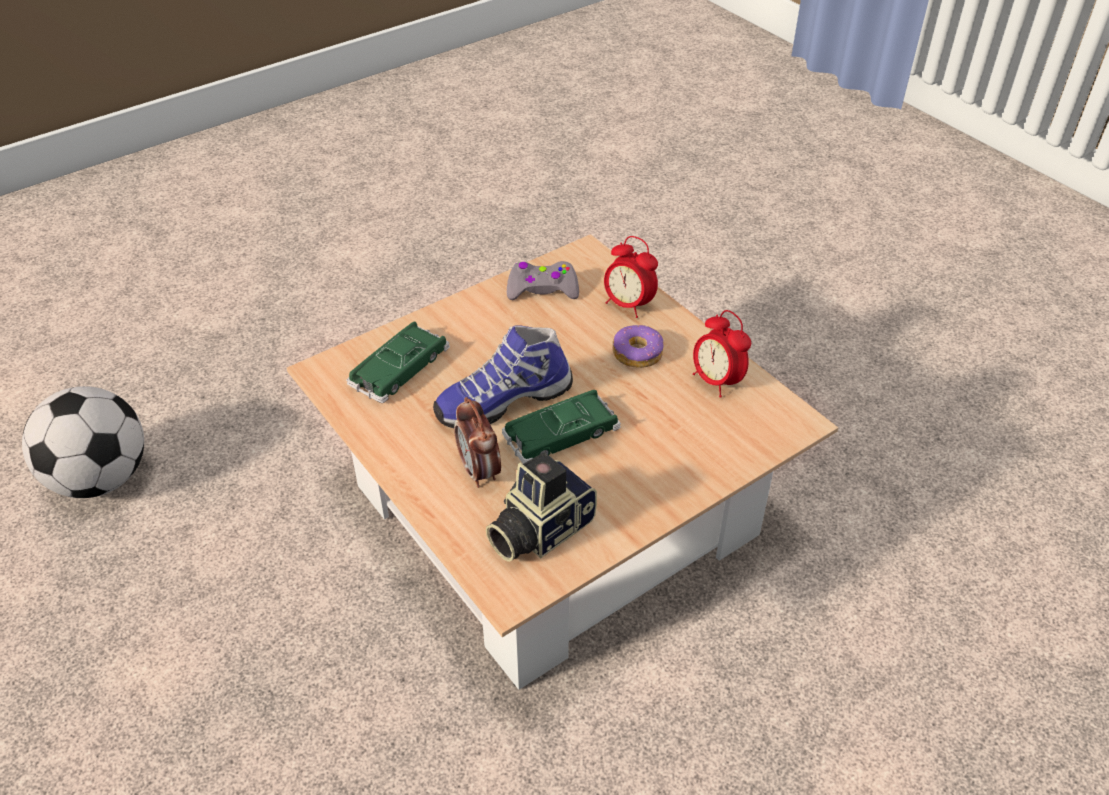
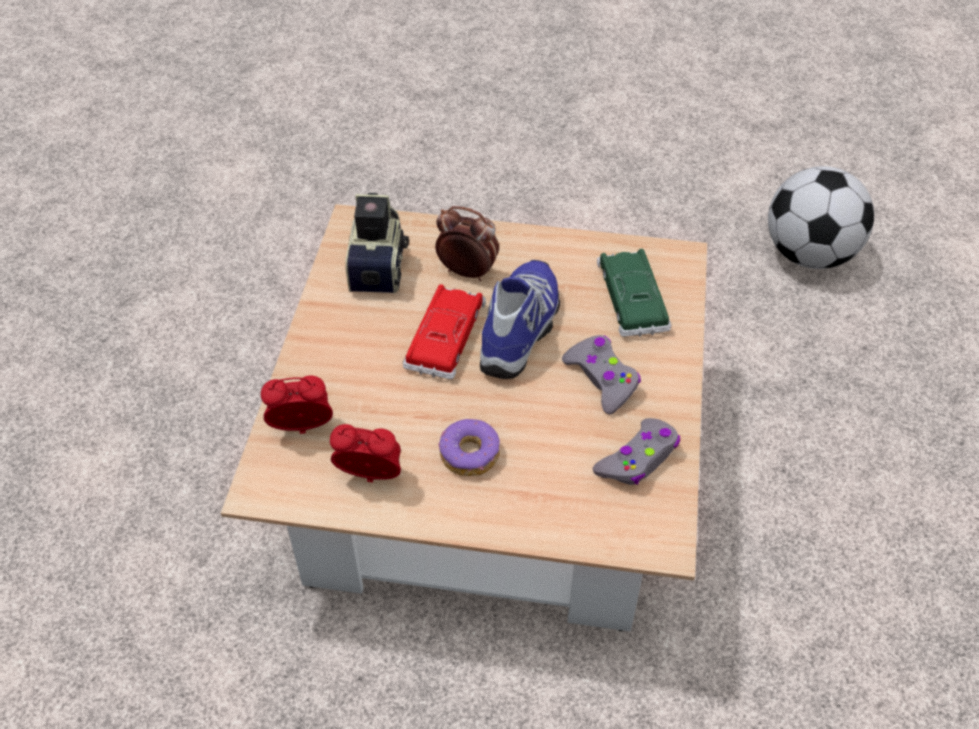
camera: 135 degrees right, 5 degrees up
(498, 337) = (602, 379): none -> grey game controller
(561, 433) = (445, 337): green toy car -> red toy car
(628, 305) = (540, 504): alarm clock -> alarm clock (302, 430)

